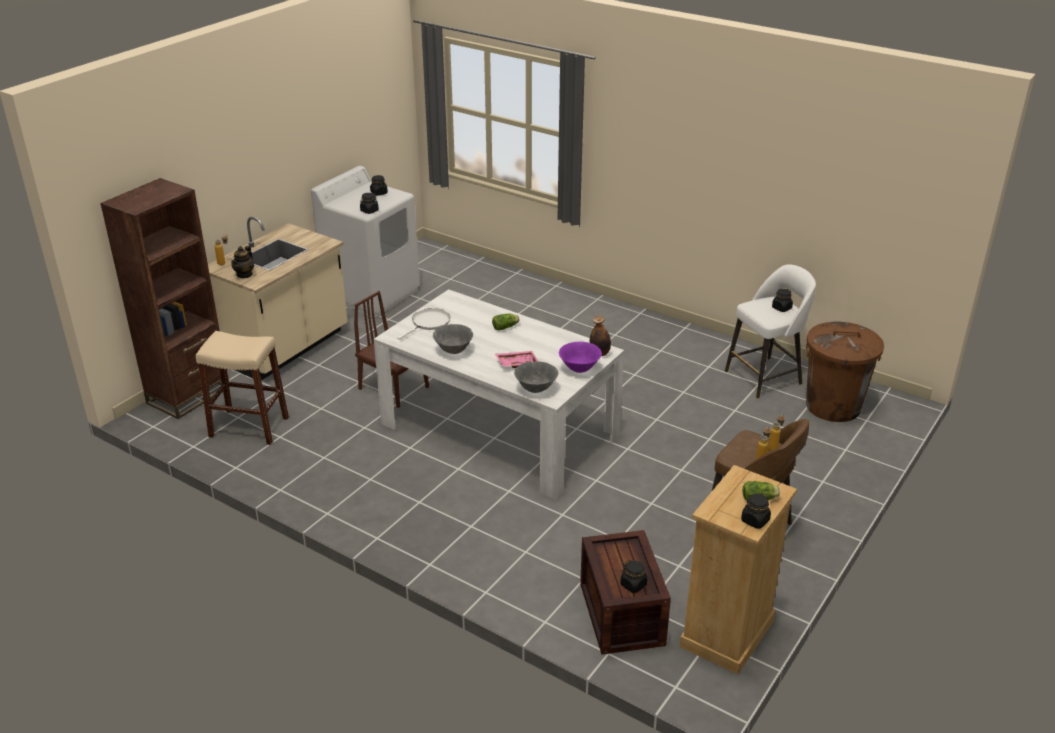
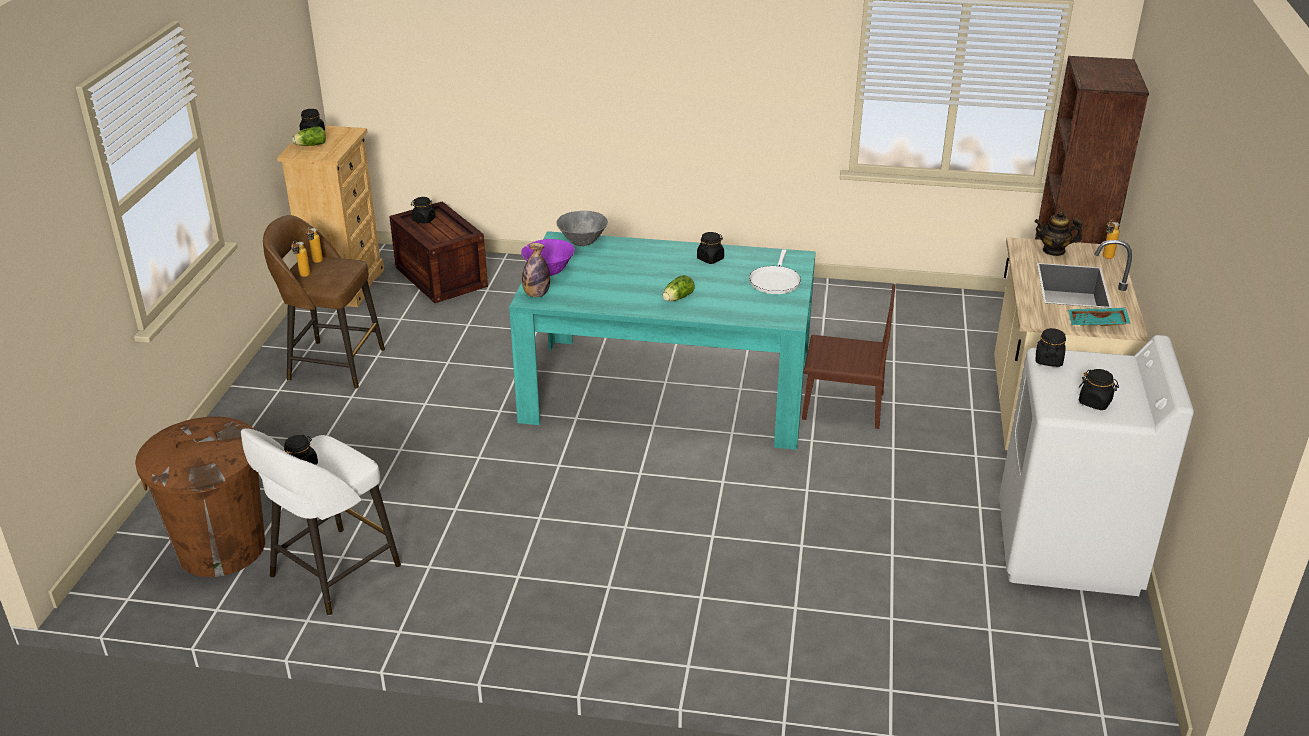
camera: 155 degrees right, 0 degrees up
(244, 274) = (1054, 250): teapot -> teapot turned 75 degrees counterclockwise
(249, 427) = (939, 323): beige stool -> none
(301, 233) = (1097, 324): none -> turquoise tray
(453, 351) = (710, 259): grey bowl -> black jar
(499, 430) = (667, 392): white dining table -> turquoise dining table
(517, 363) = (626, 262): pink tray -> none

